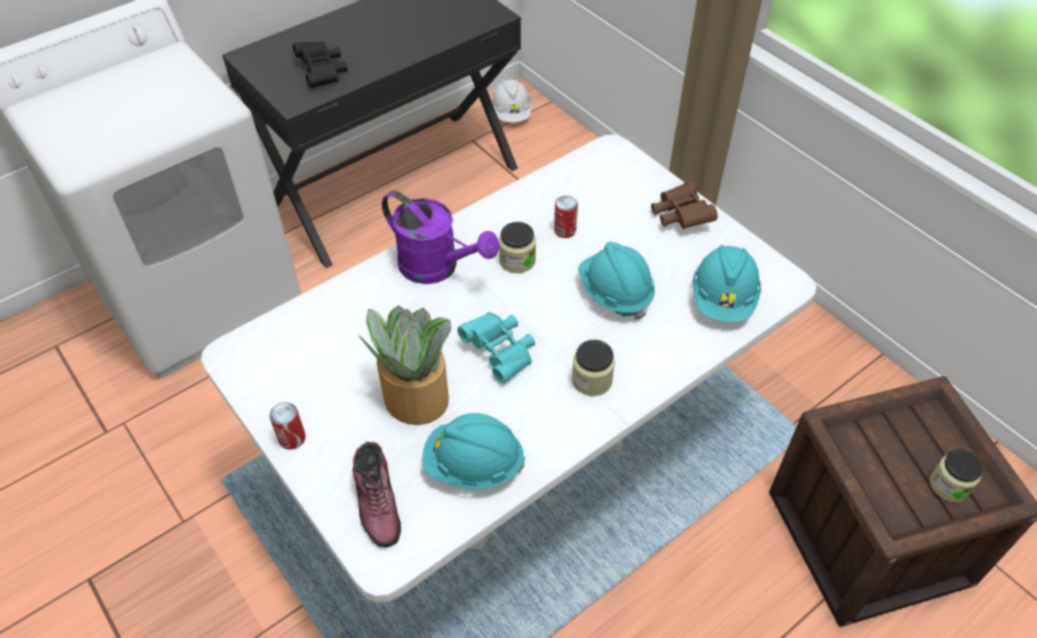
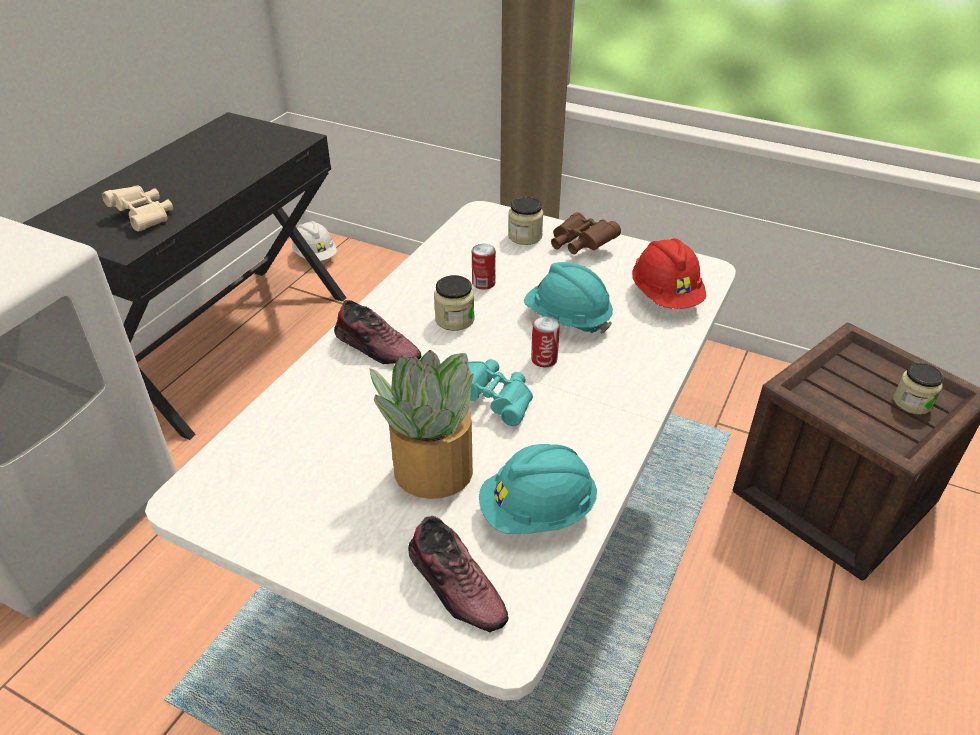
camera: 25 degrees left, 10 degrees down
(292, 438) = (314, 560): can -> can (544, 359)
(322, 72) = (144, 217): black binoculars -> beige binoculars
(438, 267) = (377, 348): purple watering can -> shoe
(591, 380) = (599, 396): jar -> jar (525, 236)
(723, 299) = (666, 296): turquoise hard hat -> red hard hat

